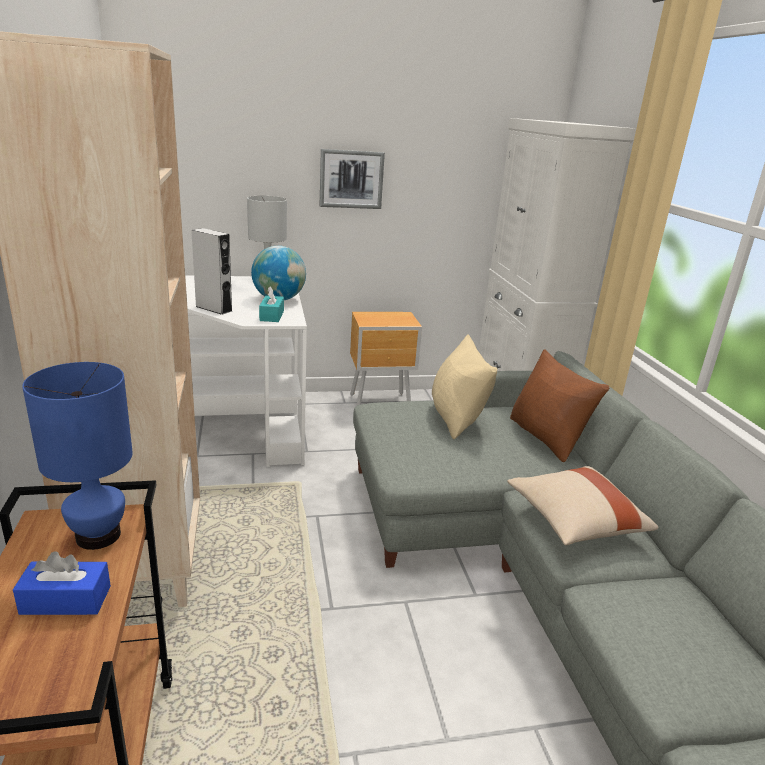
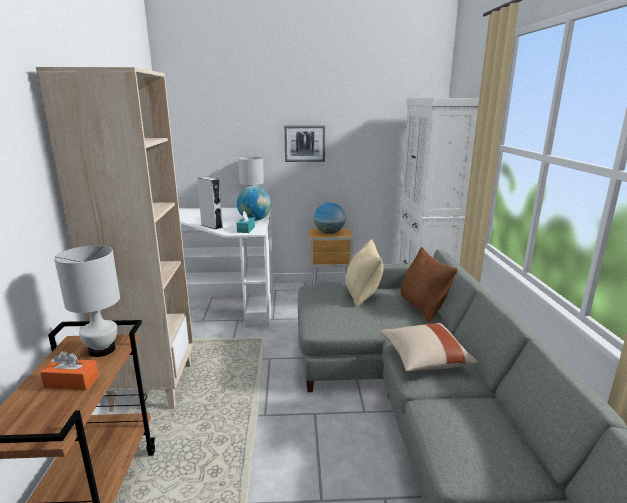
camera: 10 degrees right, 5 degrees down
(66, 600) = (72, 382): blue tissue box -> orange tissue box
(97, 535) = (101, 350): blue table lamp -> white table lamp
(385, 319) = (329, 233): none -> globe

